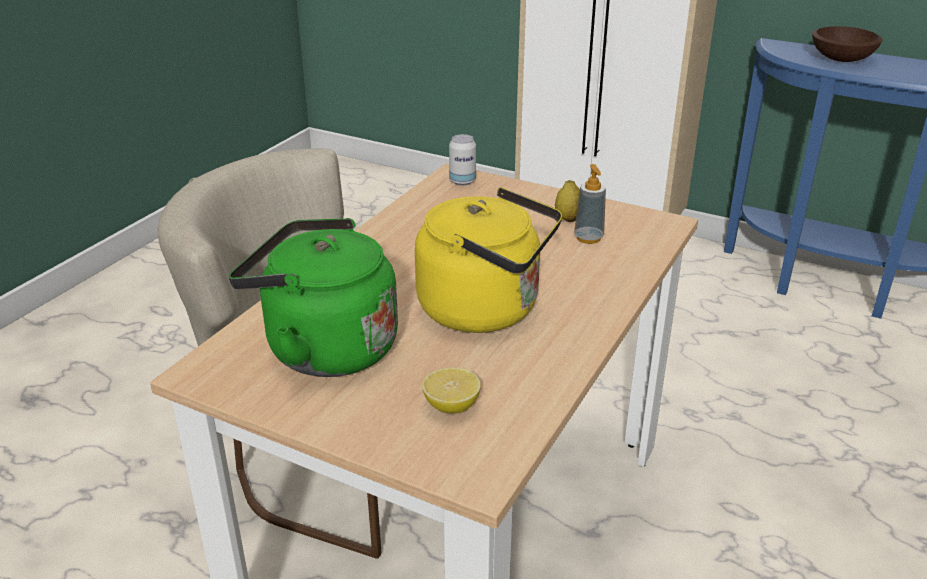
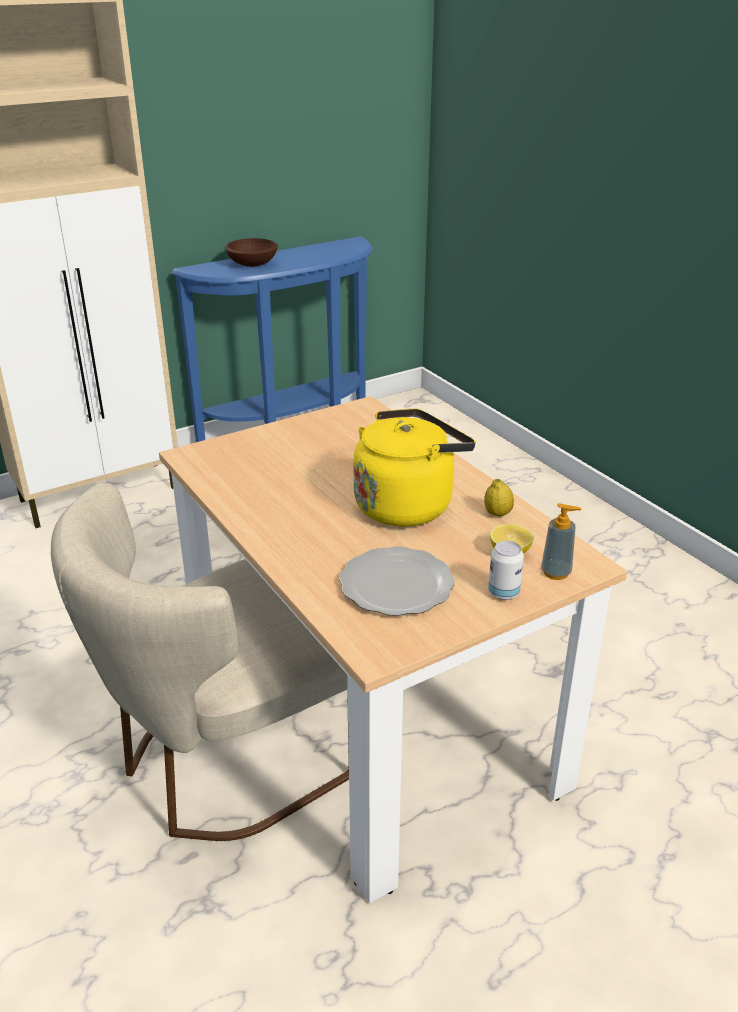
camera: 60 degrees left, 0 degrees up
(324, 348) = (394, 585): green kettle -> plate
(462, 181) = (204, 455): can -> can (503, 593)
(568, 219) = (318, 435): lemon -> lemon (497, 514)
(588, 238) = (353, 438): soap dispenser -> soap dispenser (556, 572)

